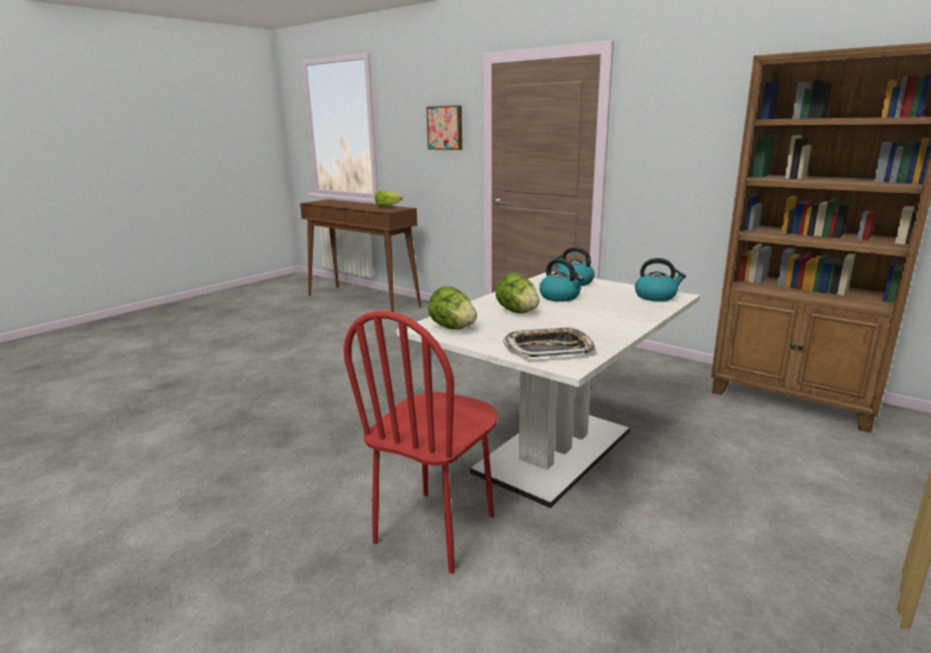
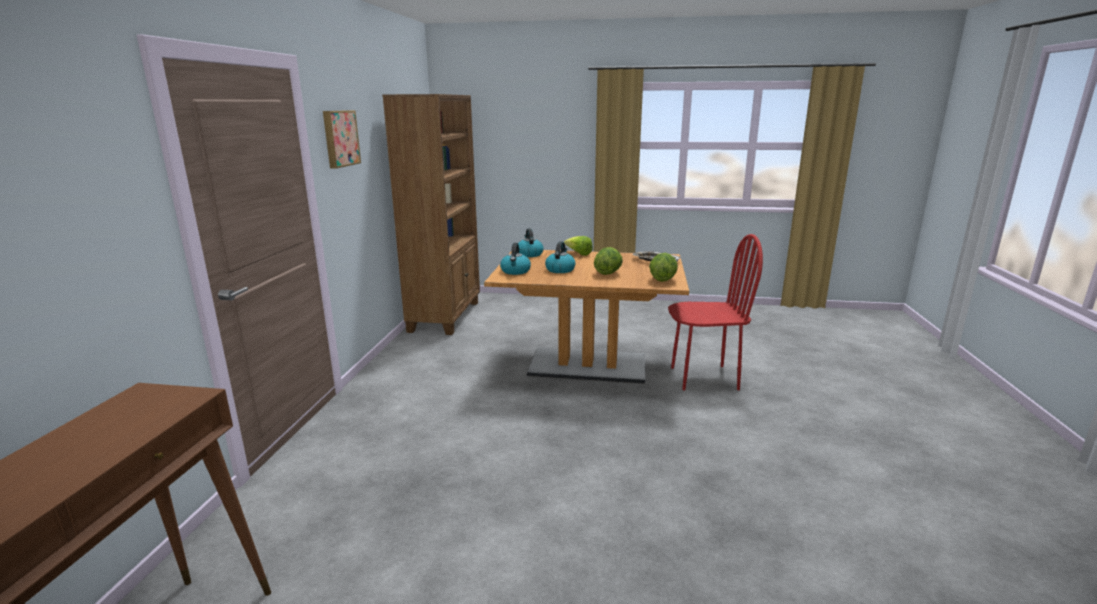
camera: 120 degrees left, 0 degrees up
(387, 206) = (94, 423): lettuce -> lettuce (578, 254)
(445, 128) = (86, 189): picture -> picture (339, 138)
(554, 451) = (587, 365): white dining table -> brown dining table

